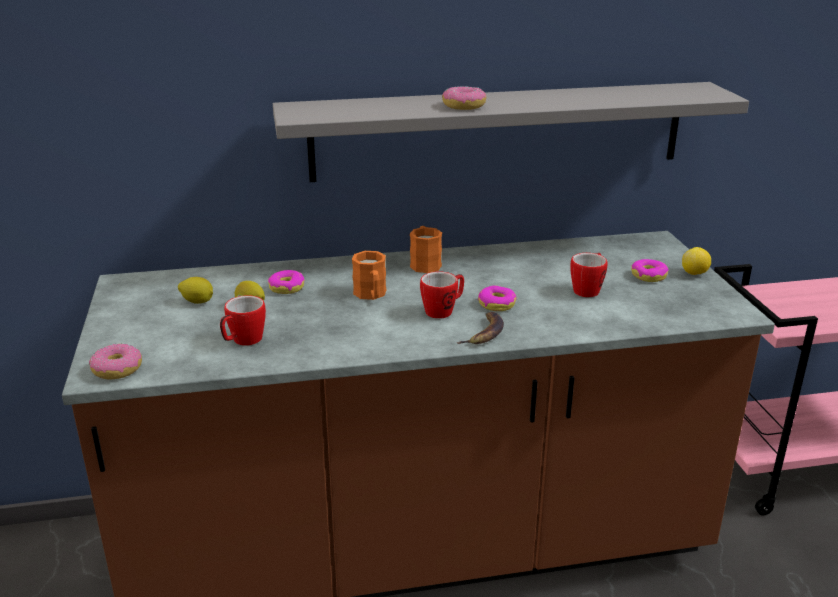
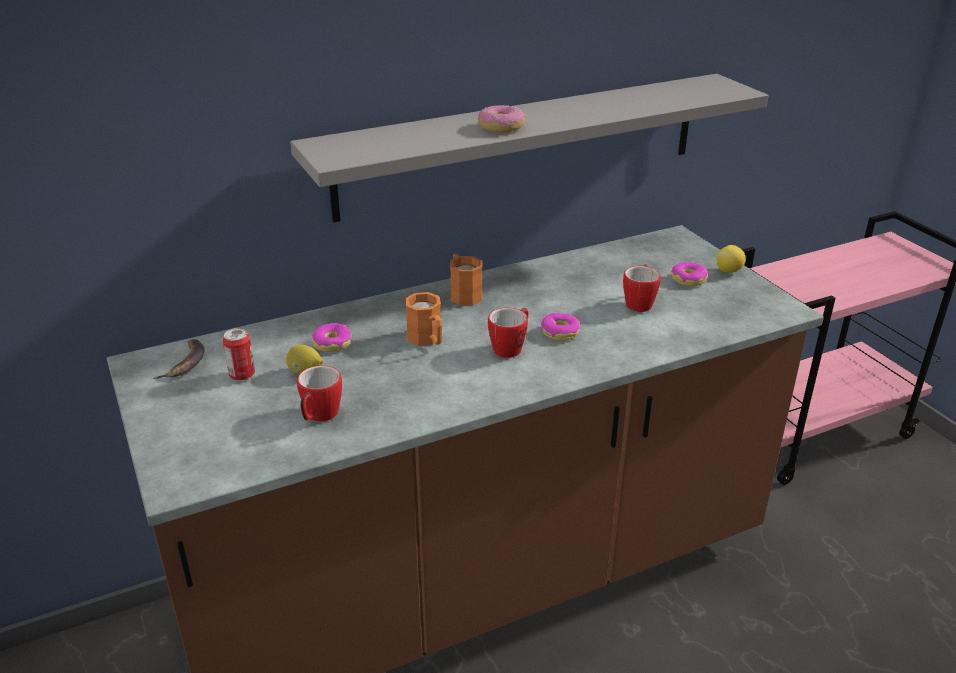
camera: 15 degrees left, 5 degrees up
(117, 369) = (196, 474): donut -> none
(198, 302) = (242, 375): lemon -> can
(484, 333) = (564, 367): banana -> banana (185, 363)

